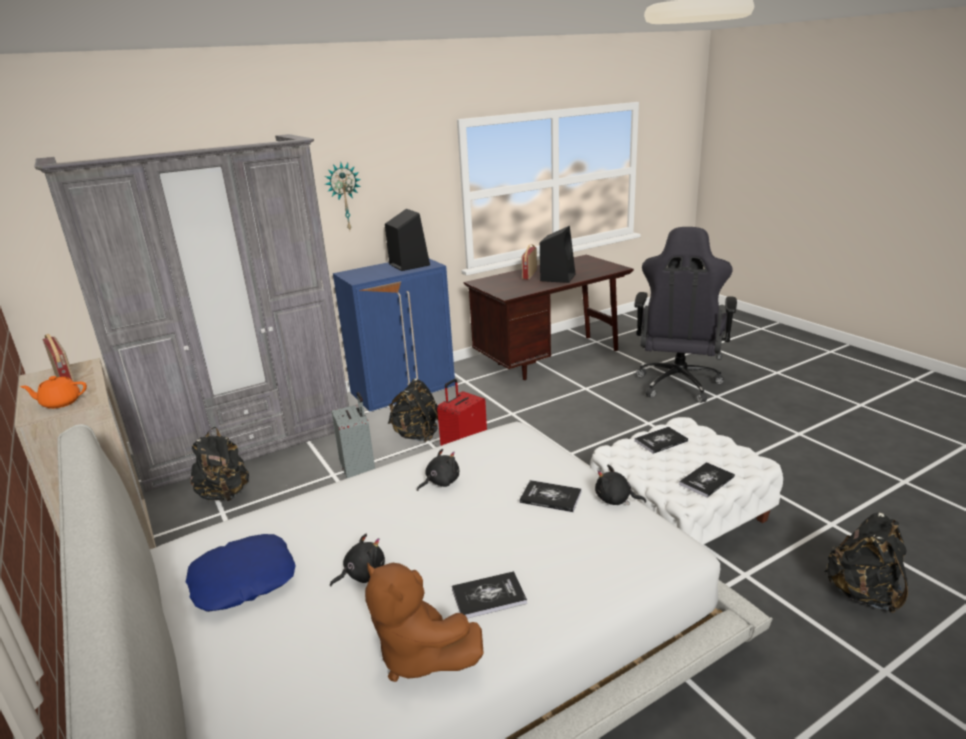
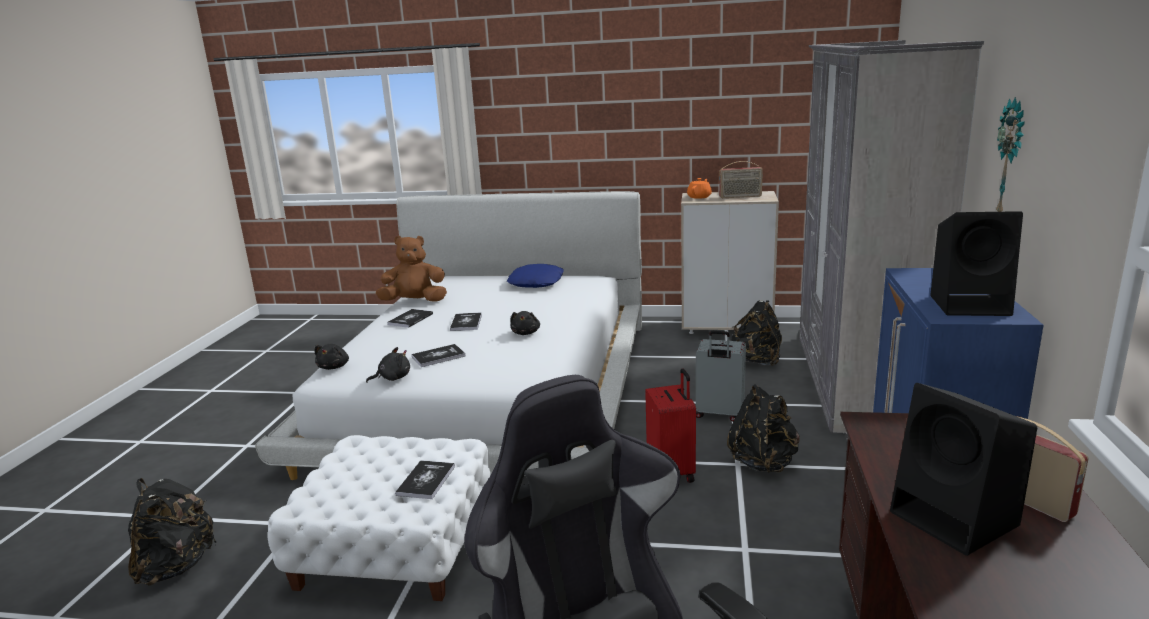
camera: 130 degrees right, 5 degrees down
(362, 574) = (486, 301): black plush toy -> black plush toy (334, 367)
(706, 481) = (344, 464): book -> book (466, 323)

